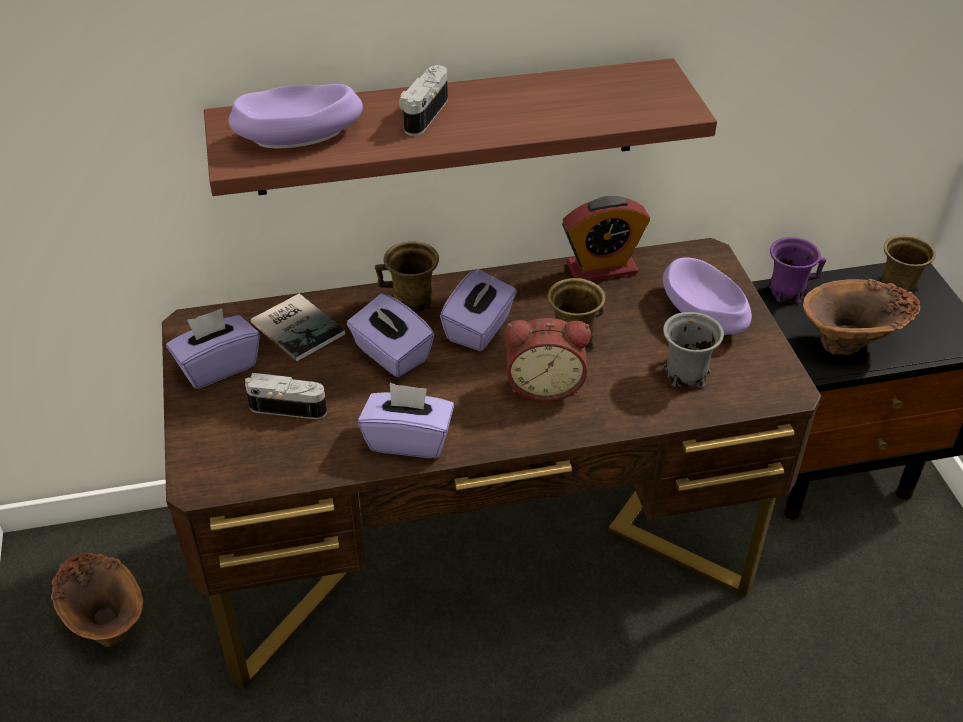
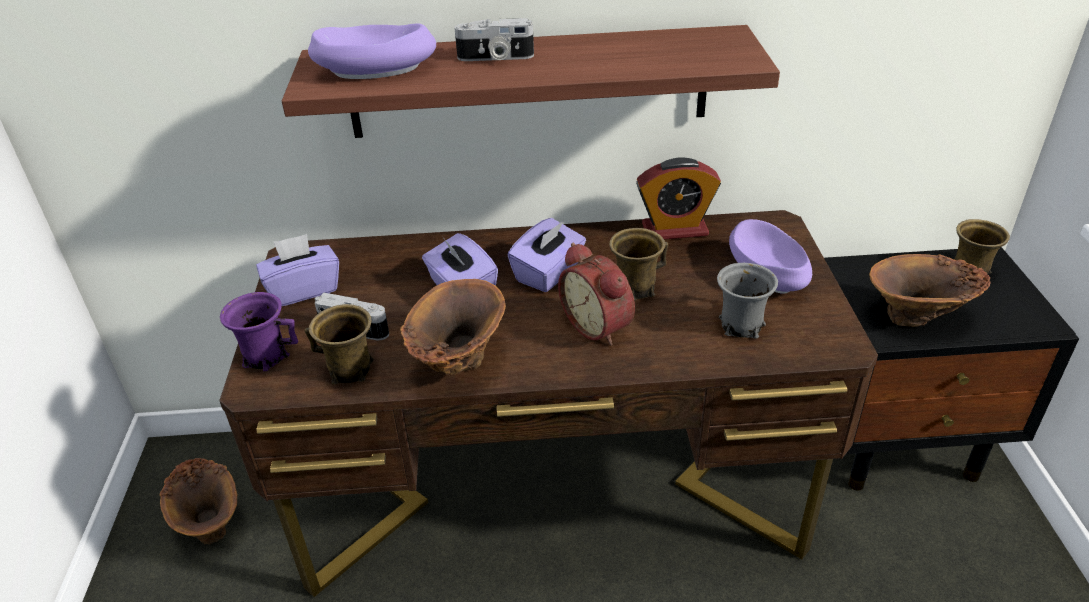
camera: 10 degrees right, 5 degrees down
(298, 326) = (385, 261): book -> none
(408, 440) = (458, 364): purple tissue box -> brown vase
(412, 302) = (493, 247): brown mug -> brown mug (350, 370)
(422, 114) = (495, 58): camera -> camera turned 120 degrees counterclockwise
(544, 385) = (599, 325): alarm clock -> alarm clock turned 45 degrees clockwise
(786, 291) = (858, 267): purple mug -> purple mug (265, 355)

